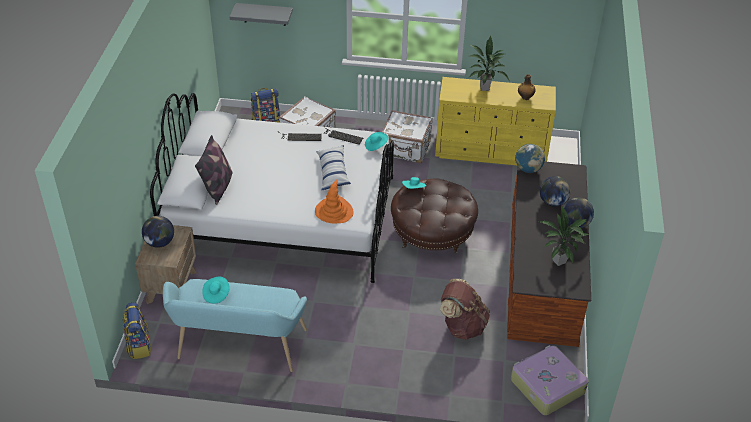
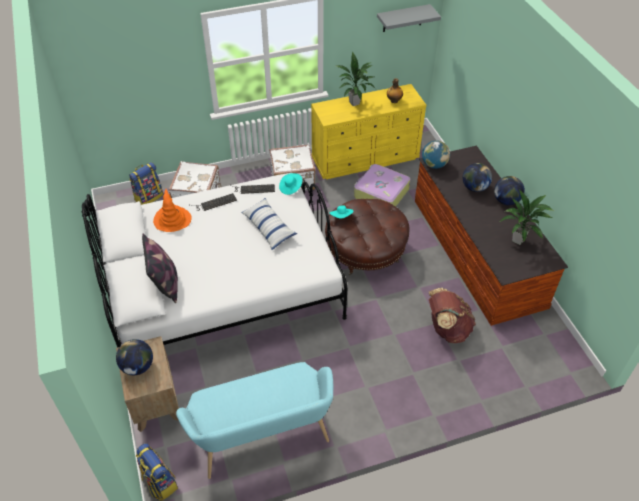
camera: 25 degrees left, 5 degrees up
(216, 294) = (231, 399): turquoise hat -> none
(264, 14) = (123, 91): grey shelf -> grey shelf (402, 18)
(334, 211) = (295, 267): orange hat -> orange hat (172, 219)
(546, 386) = (550, 355): suitcase -> suitcase (380, 193)

